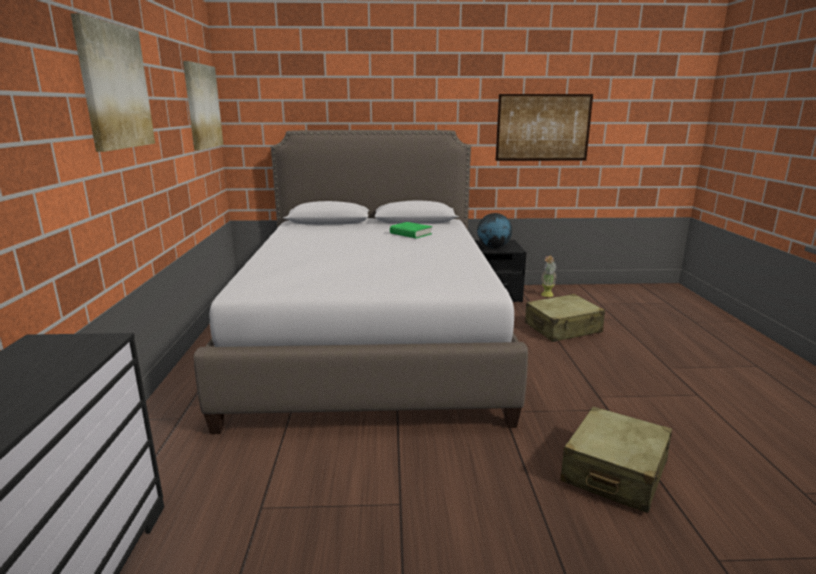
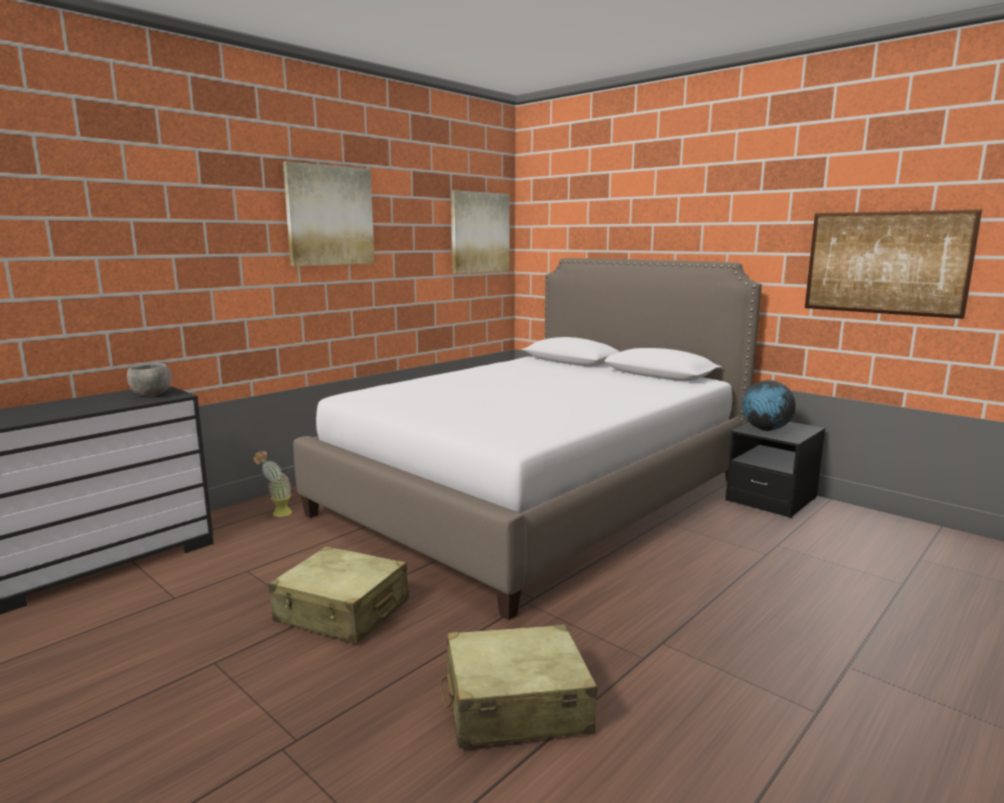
camera: 45 degrees right, 5 degrees down
(64, 351) = (151, 395): none -> grey bowl
(410, 234) = (611, 384): green book -> none
(547, 296) = (848, 523): potted plant -> potted plant (277, 514)
(563, 328) = (784, 563): beige suitcase -> beige suitcase (342, 611)

